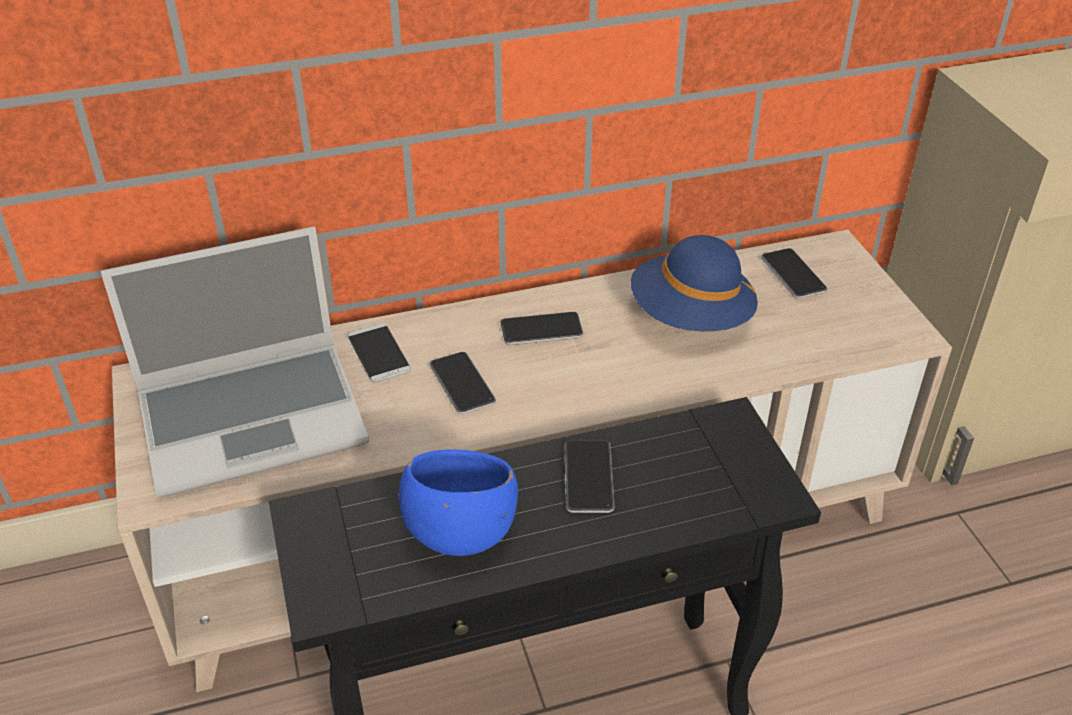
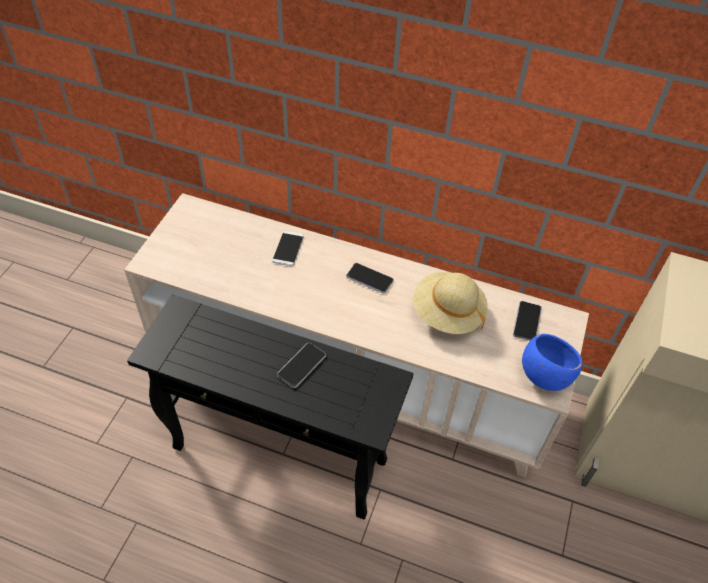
camera: 35 degrees right, 10 degrees up
(254, 417) = (212, 250): laptop -> none
(460, 534) = (226, 357): blue bowl -> blue bowl (544, 376)
(462, 384) = (308, 285): phone -> none
(690, 317) = (447, 314): blue hat -> beige hat

